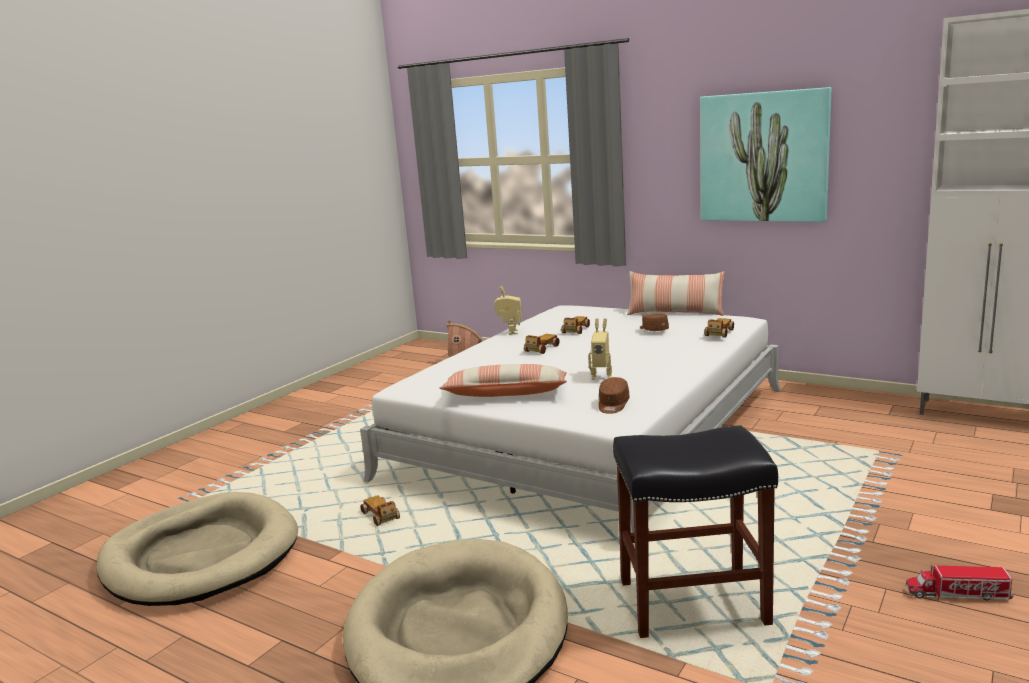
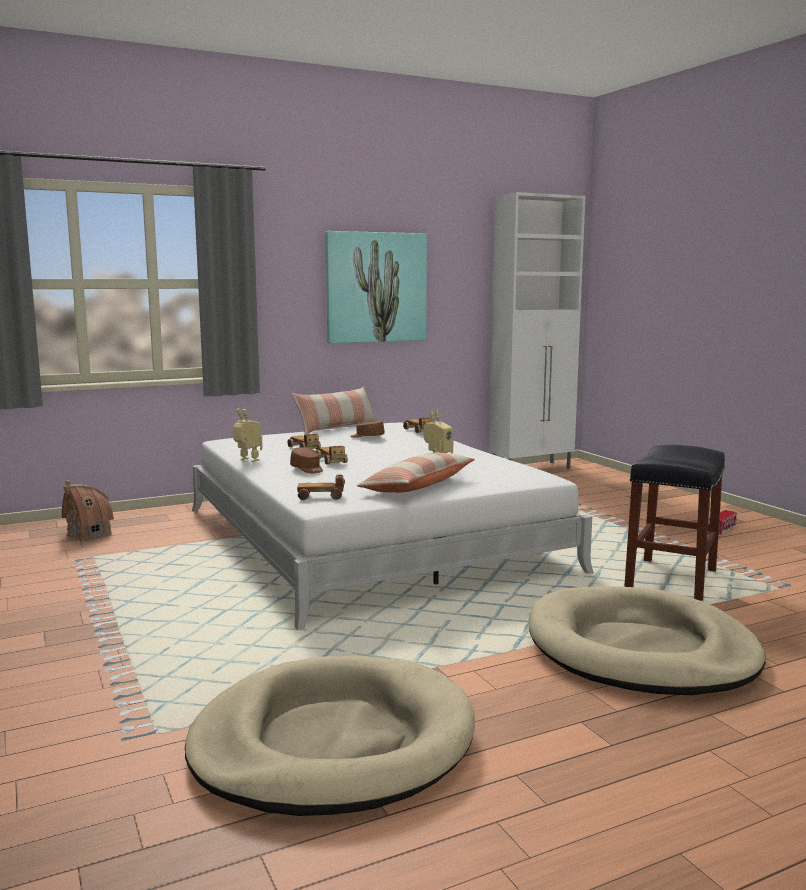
camera: 60 degrees left, 5 degrees down
(380, 516) = (392, 638): toy car -> toy car (321, 497)
(613, 405) = (505, 472): brown cap -> brown cap (307, 469)

